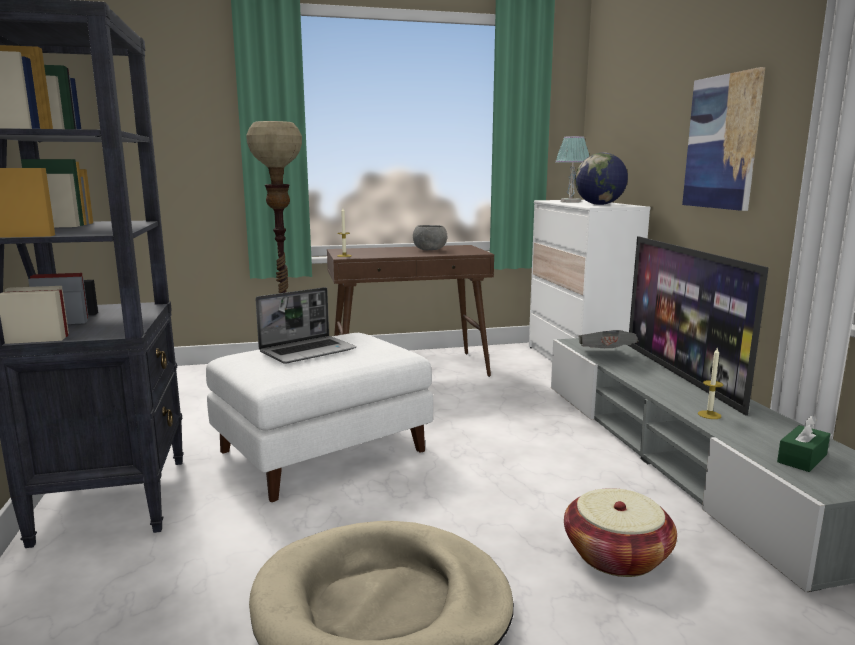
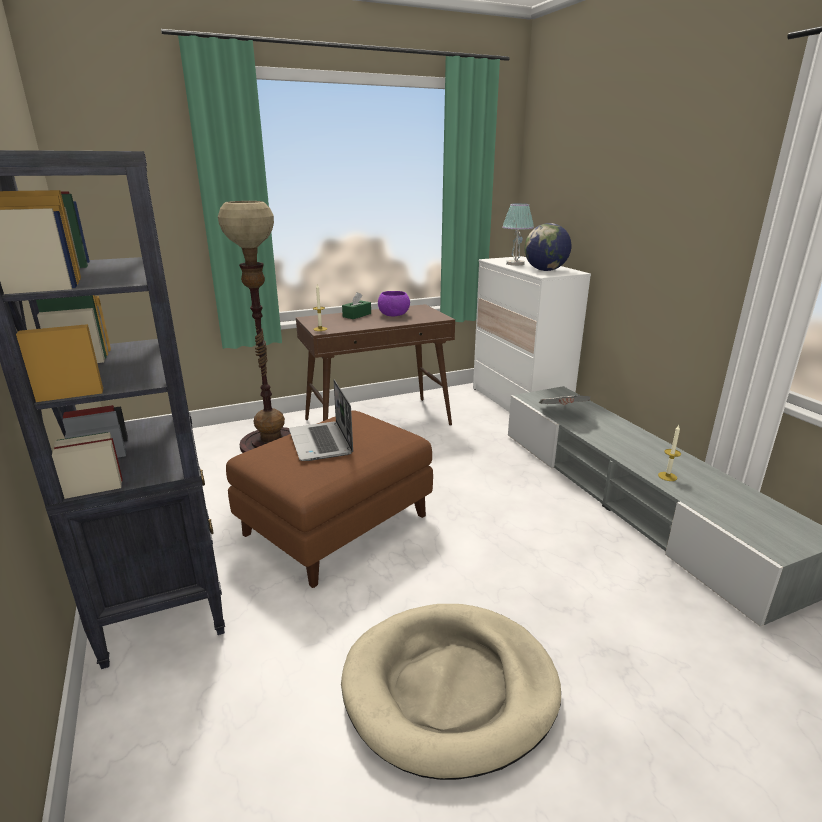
camera: 10 degrees left, 10 degrees up
(308, 351) = (321, 443): laptop -> laptop turned 120 degrees clockwise
(324, 451) = (337, 525): white ottoman -> brown ottoman
(430, 250) = (394, 315): grey bowl -> purple bowl
(616, 555) = (614, 608): basket -> none
(682, 375) = (630, 432): television -> none
(722, 142) = (666, 227): picture -> none
(802, 458) = (751, 519): green tissue box -> green tissue box (357, 315)

